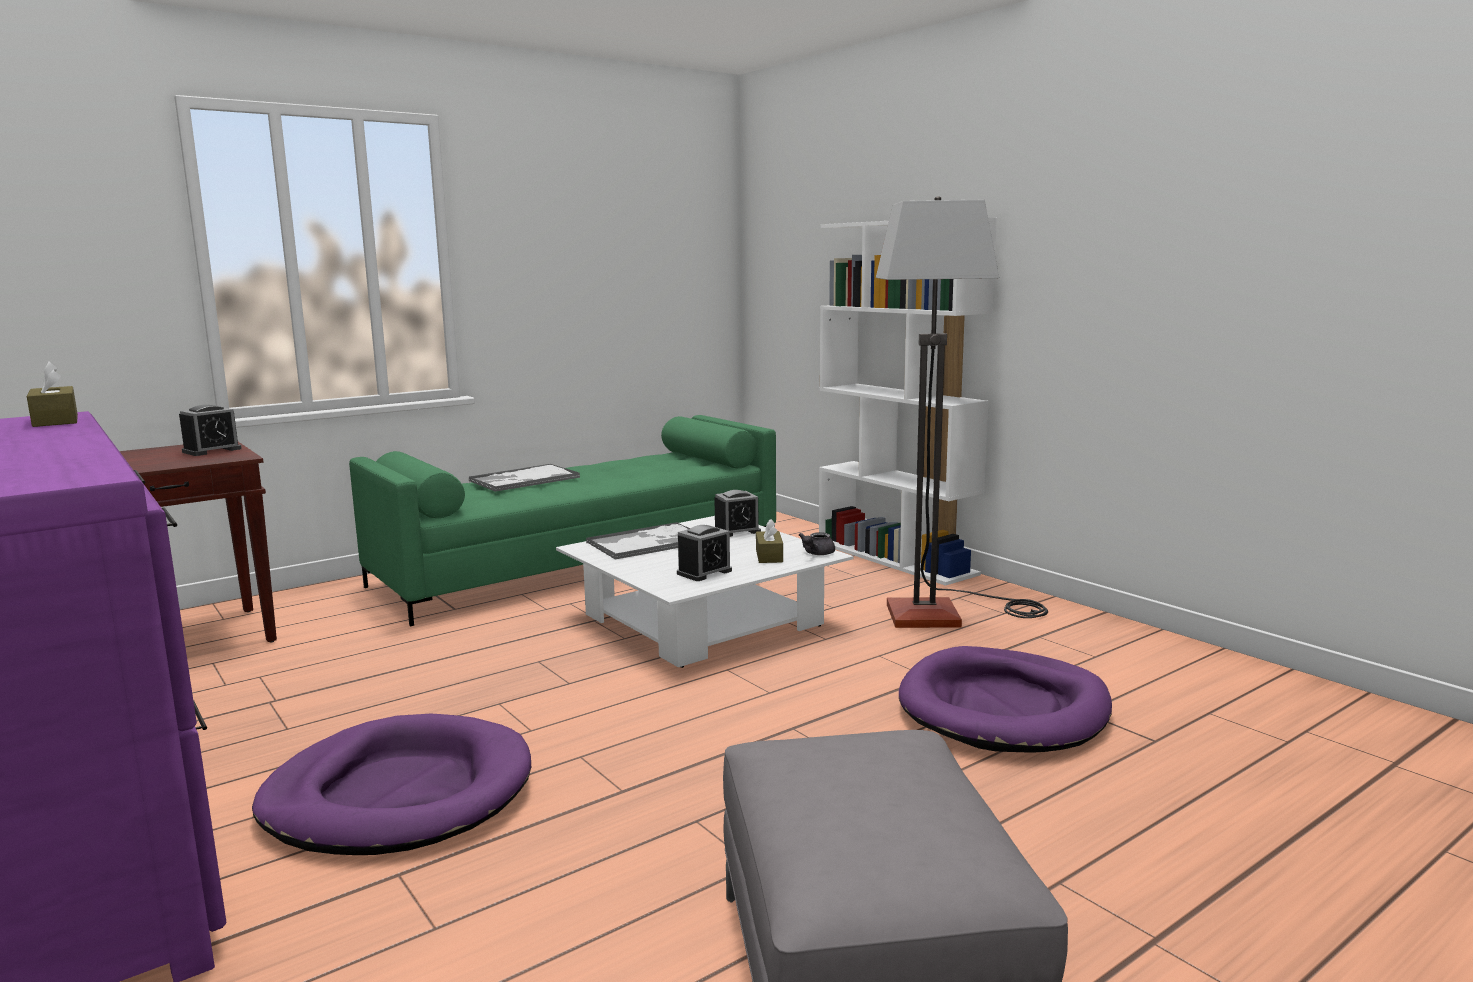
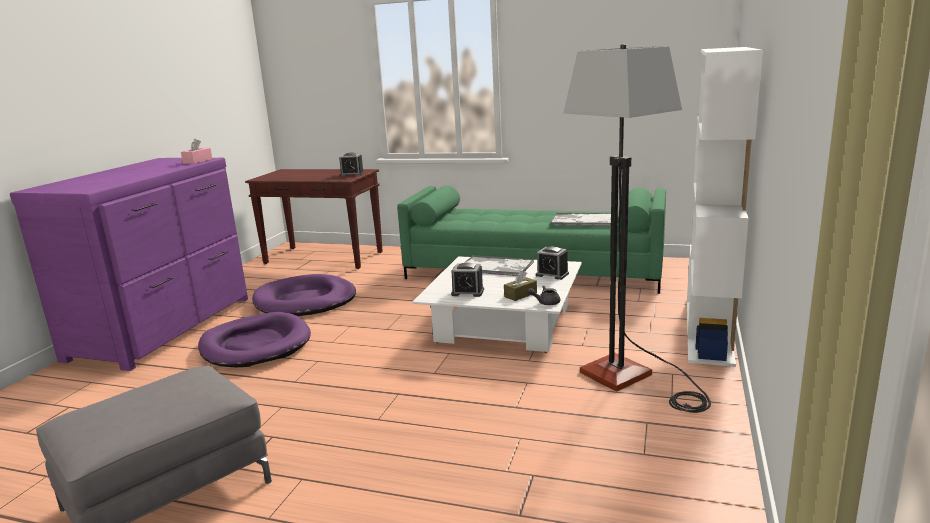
camera: 55 degrees right, 5 degrees up
(55, 420) = (197, 161): brown tissue box -> pink tissue box
(523, 479) = (504, 213): tray -> tray (582, 221)
(1004, 708) = (500, 444): purple dog bed -> purple dog bed (305, 301)

